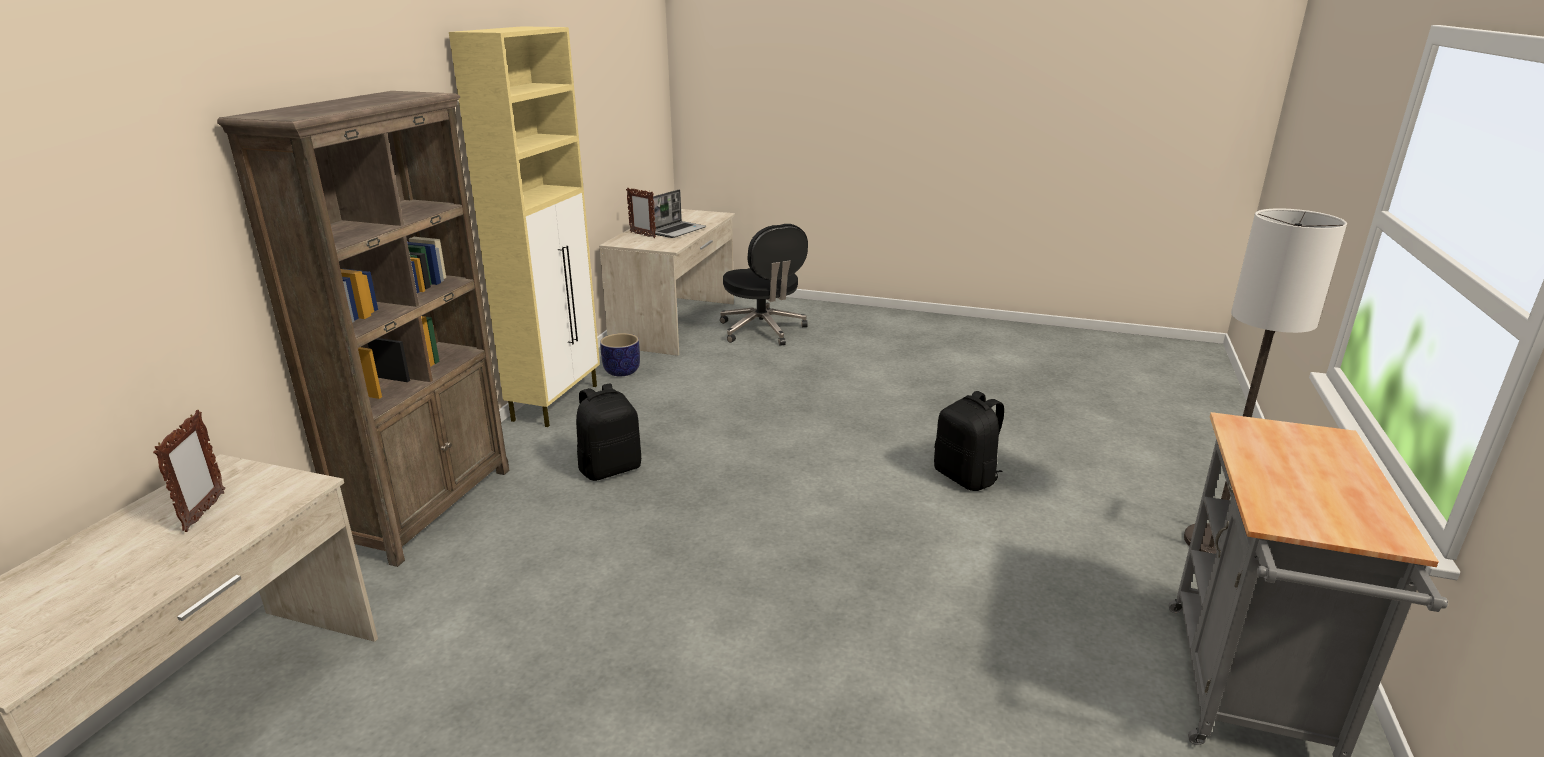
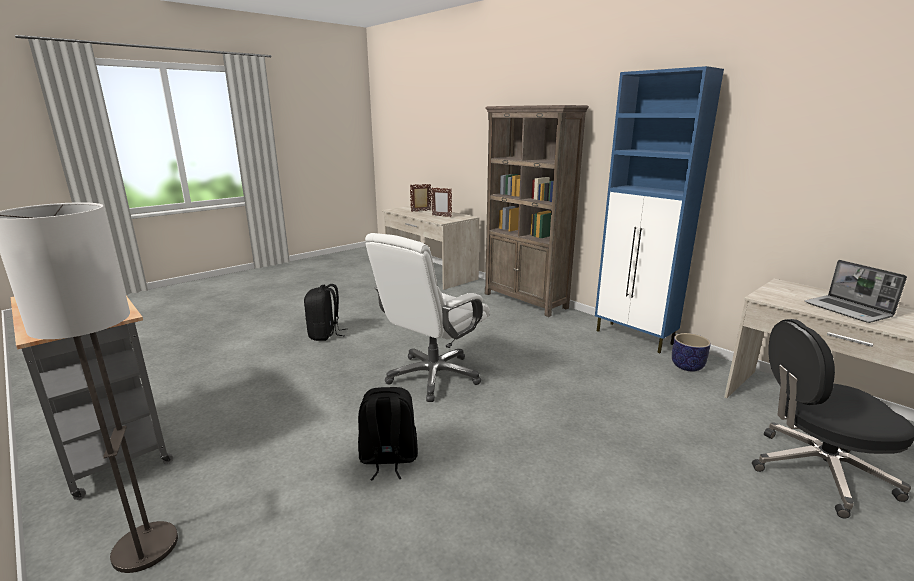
camera: 120 degrees right, 5 degrees down
(557, 402) = (634, 337): beige cabinet -> blue cabinet
(610, 468) = (529, 338): black backpack -> black backpack (325, 334)
(642, 235) = (820, 295): picture frame -> picture frame (421, 211)
(795, 507) = (433, 376): none -> white office chair

